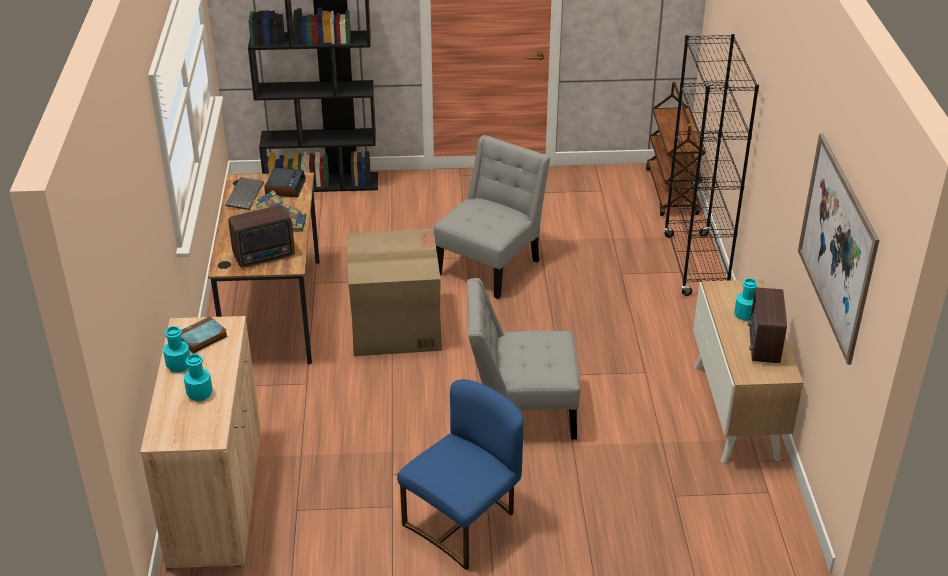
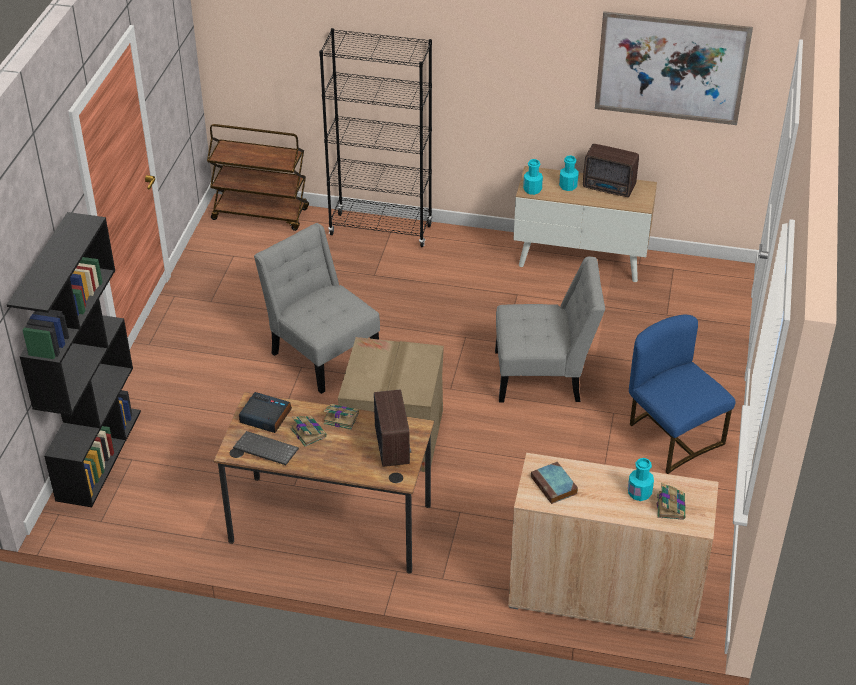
camera: 75 degrees left, 5 degrees up
(179, 365) = (593, 505): turquoise bottle -> turquoise bottle (532, 190)
(184, 417) = (670, 506): none -> book
(521, 410) = (544, 376): grey chair -> grey chair turned 105 degrees counterclockwise

